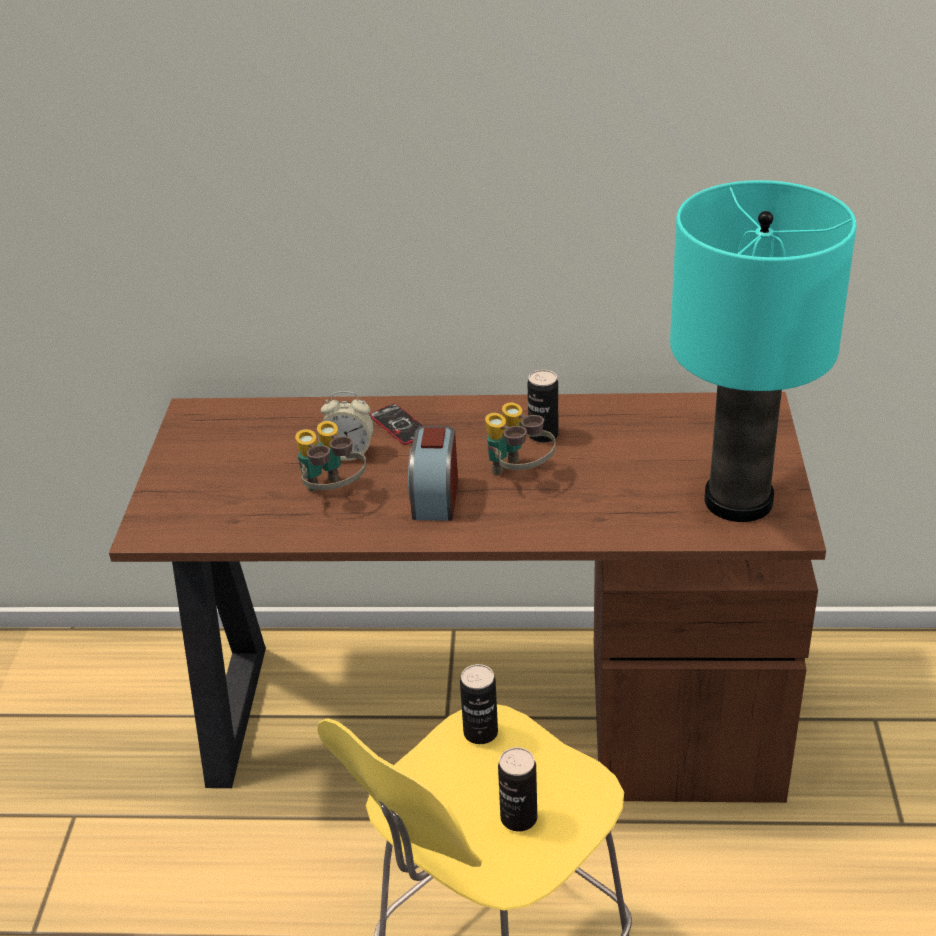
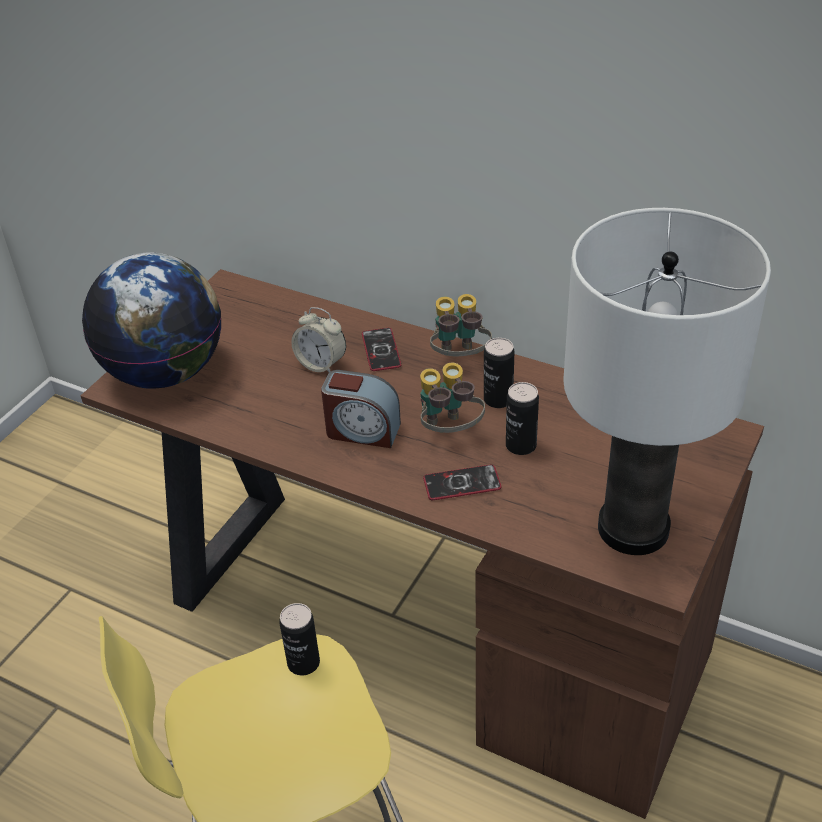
camera: 25 degrees right, 5 degrees up
(189, 505) = (166, 373): none -> globe
(332, 493) = (281, 399): binoculars -> binoculars (459, 359)
(435, 497) = (362, 431): alarm clock -> alarm clock turned 105 degrees counterclockwise
(519, 818) = (283, 757): can -> can (521, 445)
(563, 512) = (462, 483): none -> phone
(737, 501) = (632, 528): turquoise table lamp -> white table lamp

